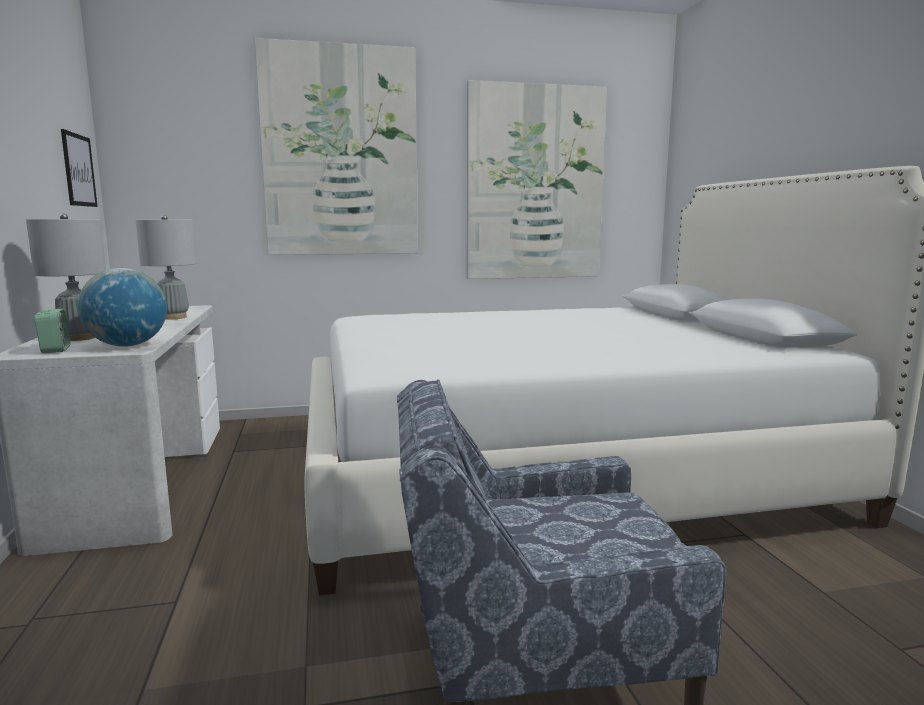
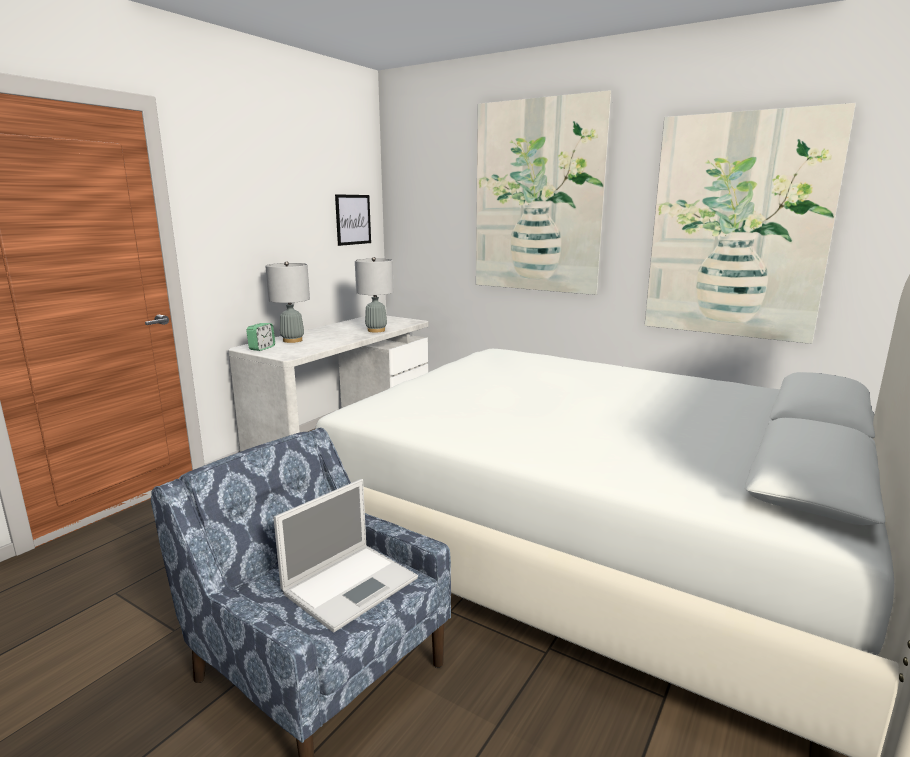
camera: 45 degrees right, 5 degrees up
(127, 345) = (293, 352): globe -> none
(592, 522) = (352, 584): none -> laptop

